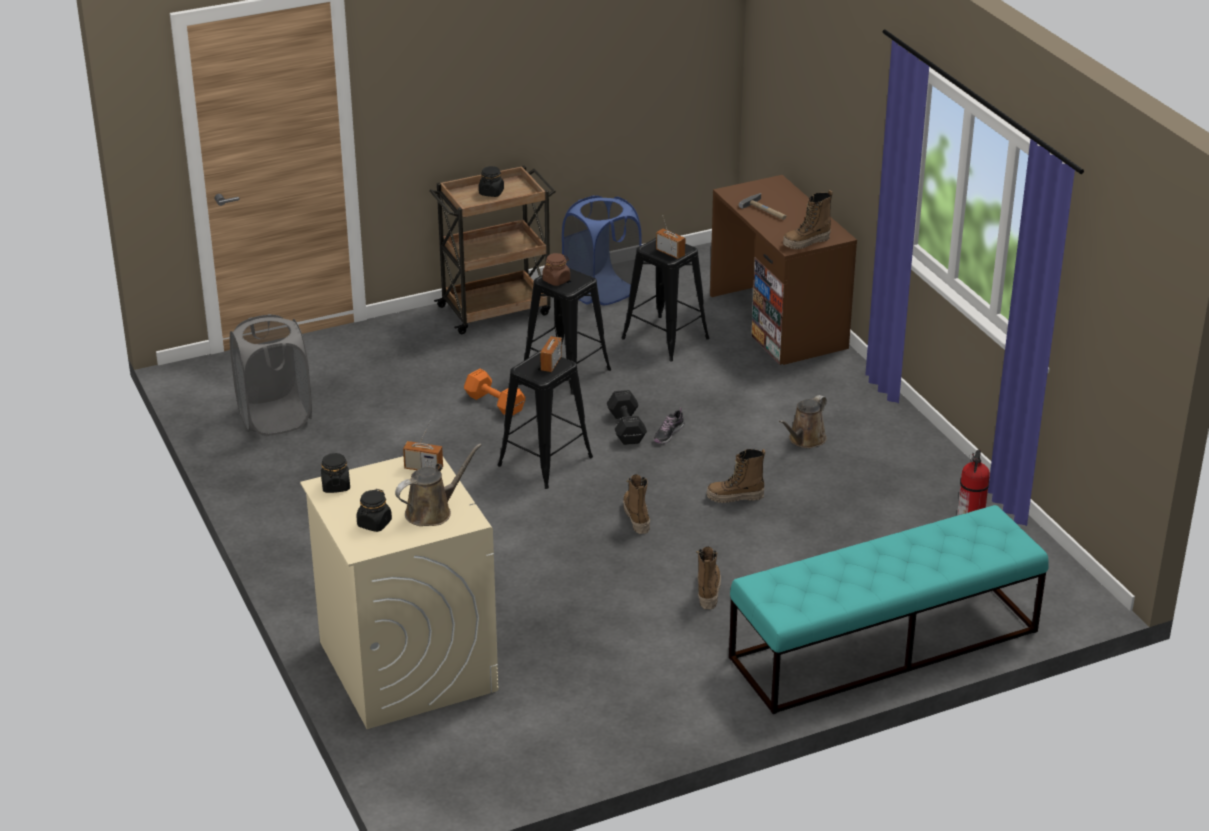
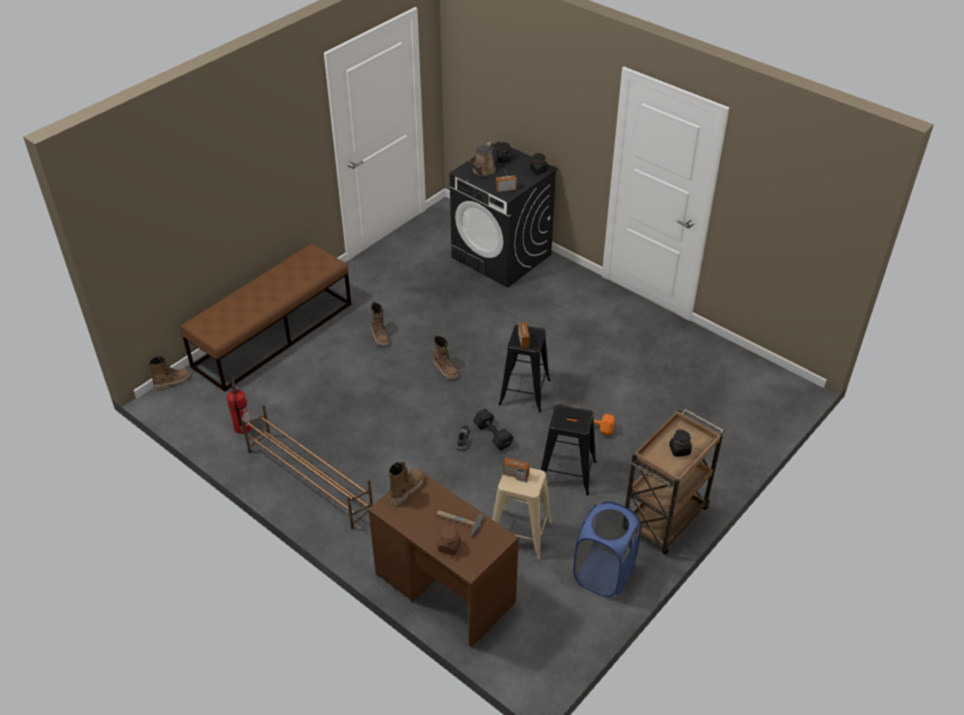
camera: 155 degrees right, 10 degrees up
(275, 418) = (708, 370): grey laundry basket -> none
(407, 665) = (502, 256): beige washing machine -> black washing machine
(556, 280) = (576, 415): brown jar -> brown jar (449, 547)
(666, 339) = (519, 533): black stool -> beige stool
(735, 497) = (395, 403): boot -> boot (172, 382)
(805, 440) = (371, 465): brown watering can -> none
(883, 645) = (274, 334): turquoise bench -> brown bench
(894, 446) = (309, 480): none -> brown shoe rack

